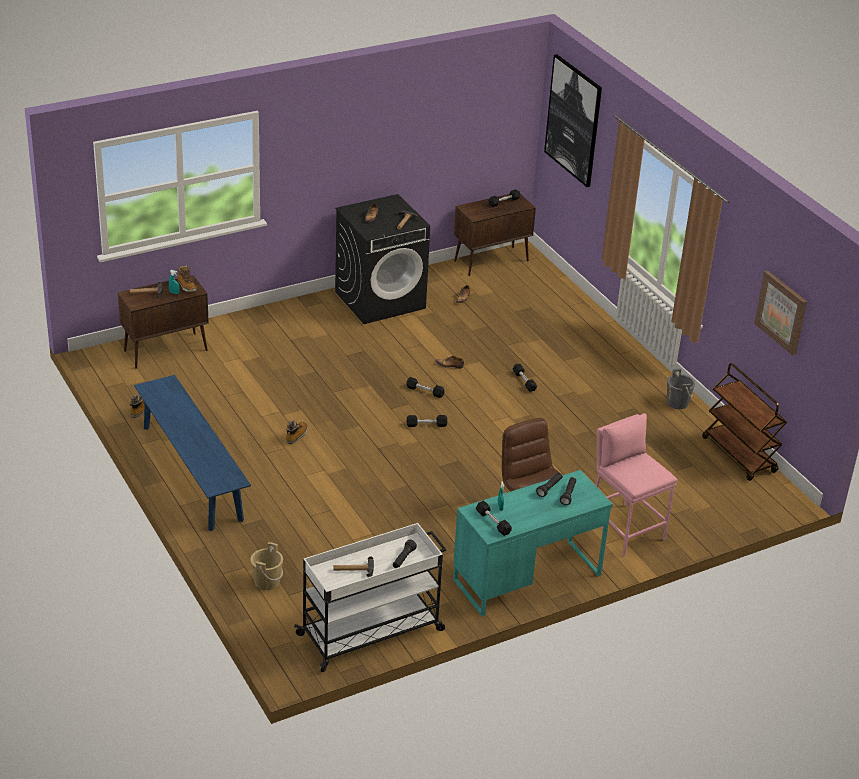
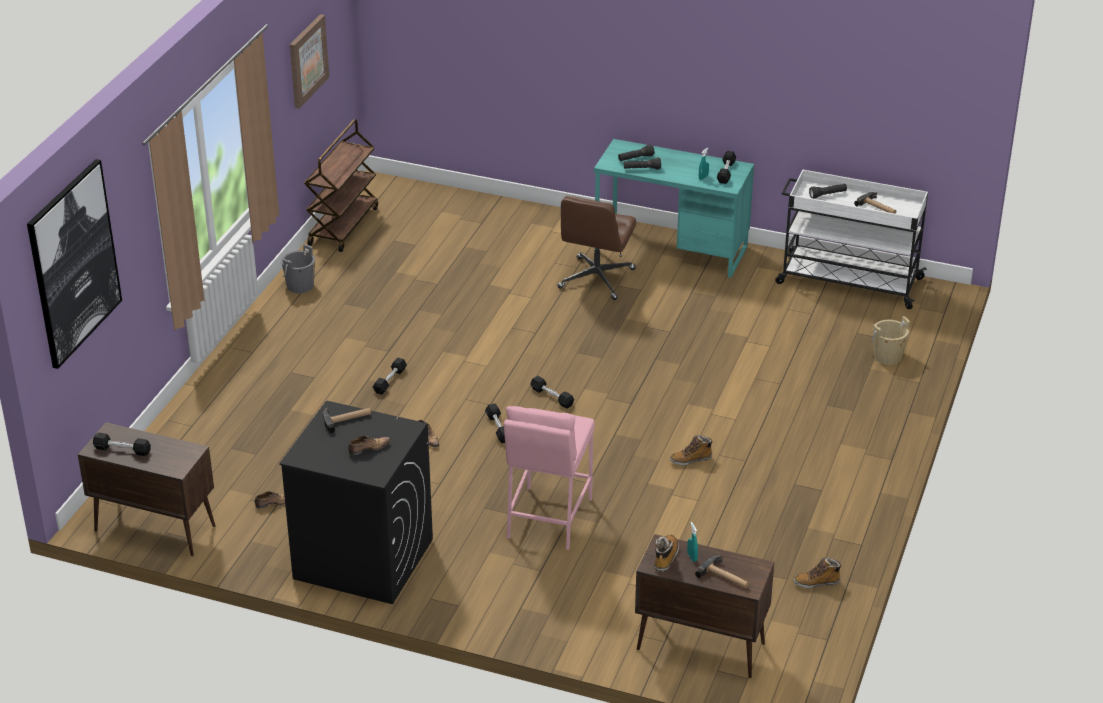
camera: 130 degrees left, 0 degrees up
(192, 472) = (842, 484): blue bench -> none
(625, 529) = (537, 234): pink stool -> pink stool (548, 518)

